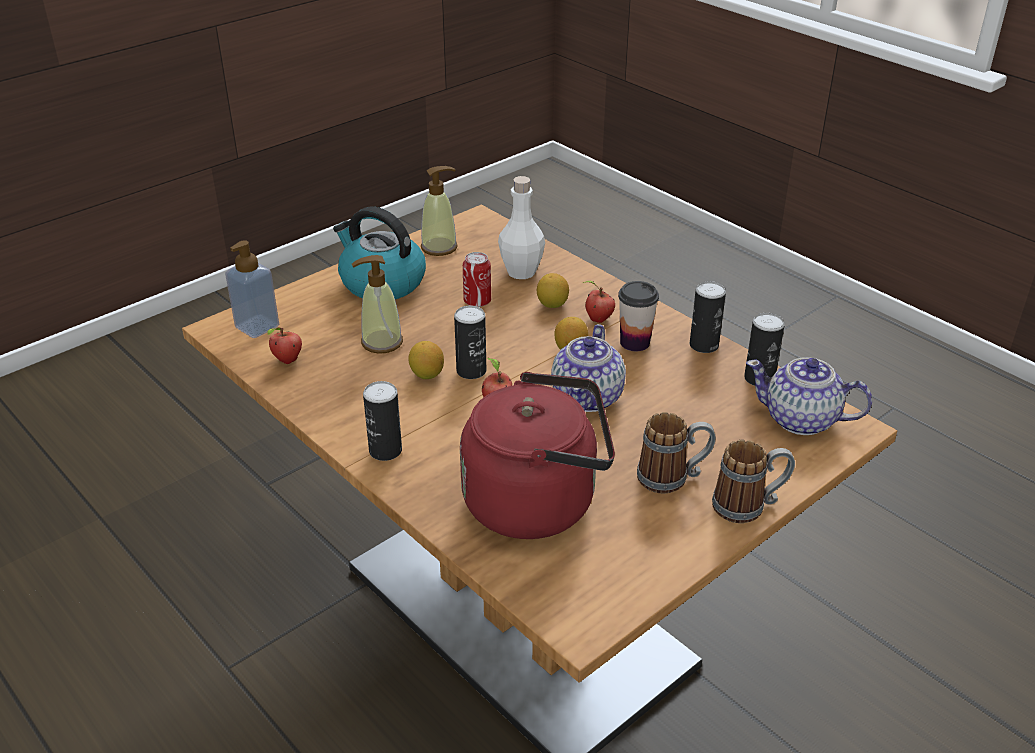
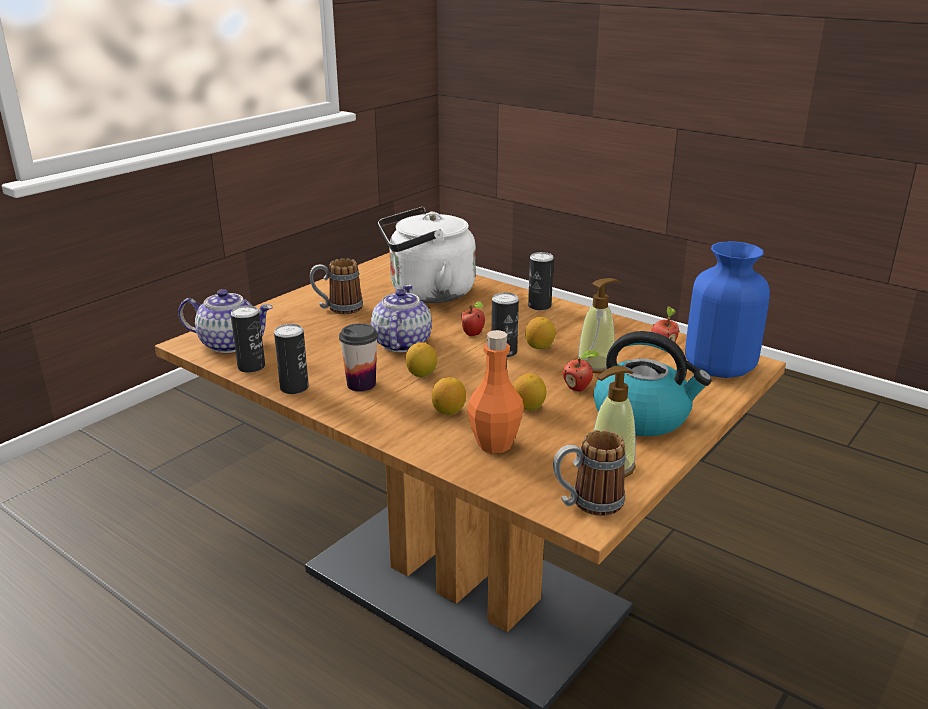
camera: 170 degrees right, 10 degrees down
(257, 327) = (719, 367): soap dispenser -> blue vase
(477, 301) = (528, 407): can -> lemon
(521, 272) = (495, 444): white bottle -> orange bottle
(538, 502) = (427, 293): red kettle -> white kettle
(597, 319) = (399, 401): apple -> apple (578, 388)
(749, 506) = (289, 301): mug -> mug (587, 503)

